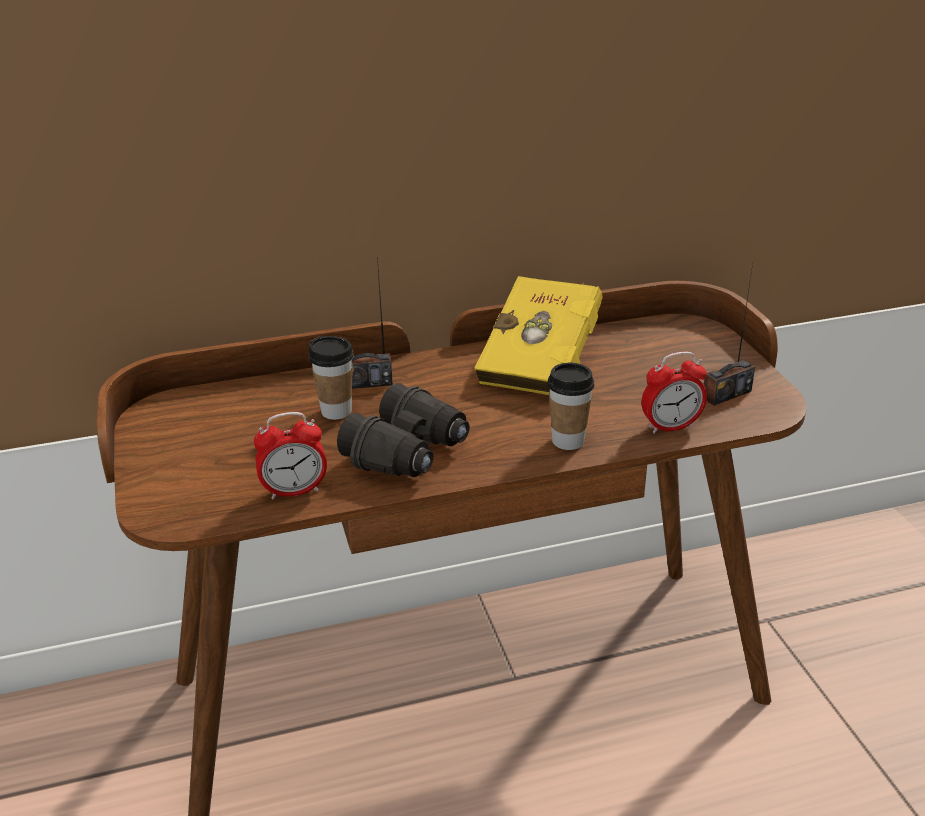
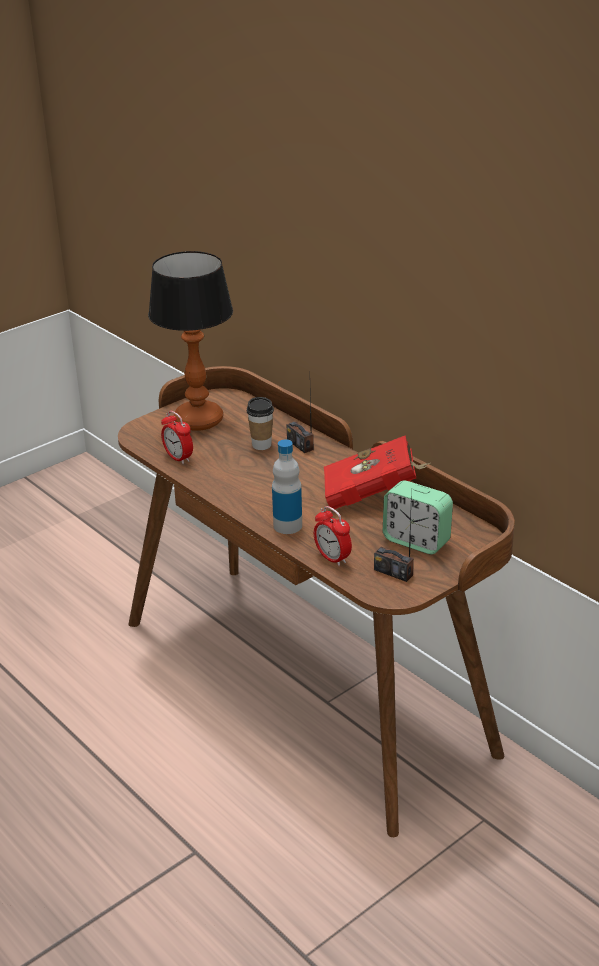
camera: 65 degrees right, 0 degrees up
(201, 446) = (199, 420): none -> table lamp
(409, 452) = (237, 479): black binoculars -> none
(543, 364) = (373, 496): yellow book -> red book
(568, 441) = (287, 525): cup -> bottle
(666, 363) = (416, 541): none -> alarm clock

